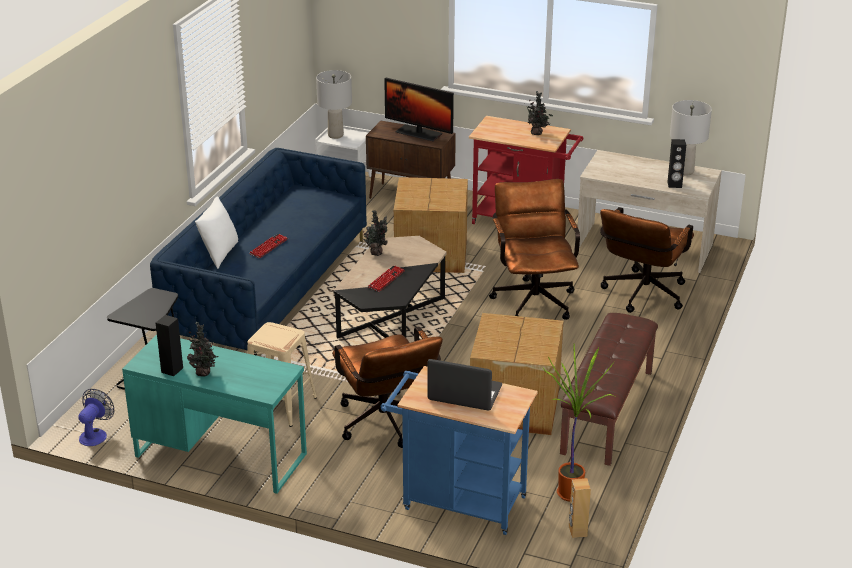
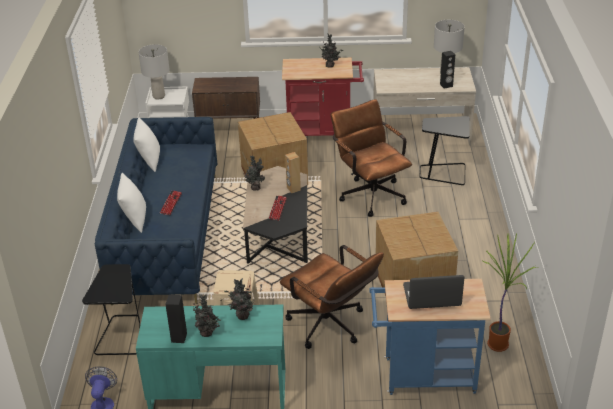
camera: 20 degrees left, 5 degrees up
(251, 366) = (241, 316): none -> potted plant
(275, 199) = (149, 161): none -> white pillow
(418, 133) = (231, 82): monitor -> none
(577, 531) = (522, 374): brown speaker -> brown speaker (293, 189)
(608, 412) = (480, 271): brown bench -> none
(641, 296) = (443, 173): brown office chair -> black side table

